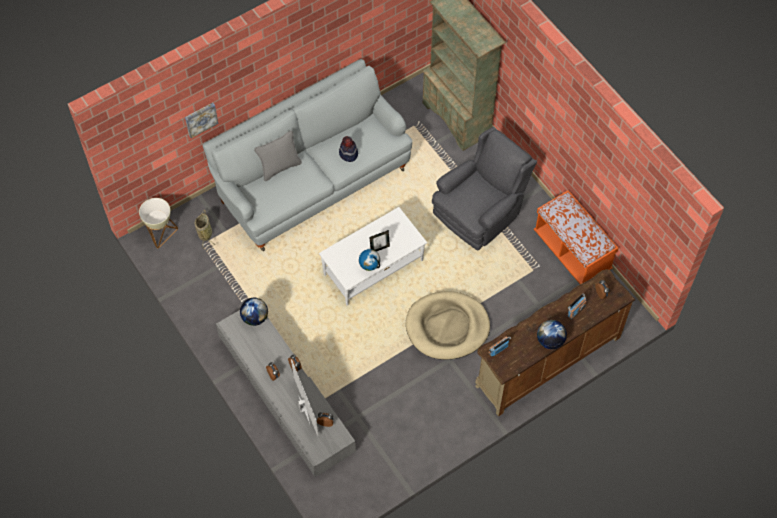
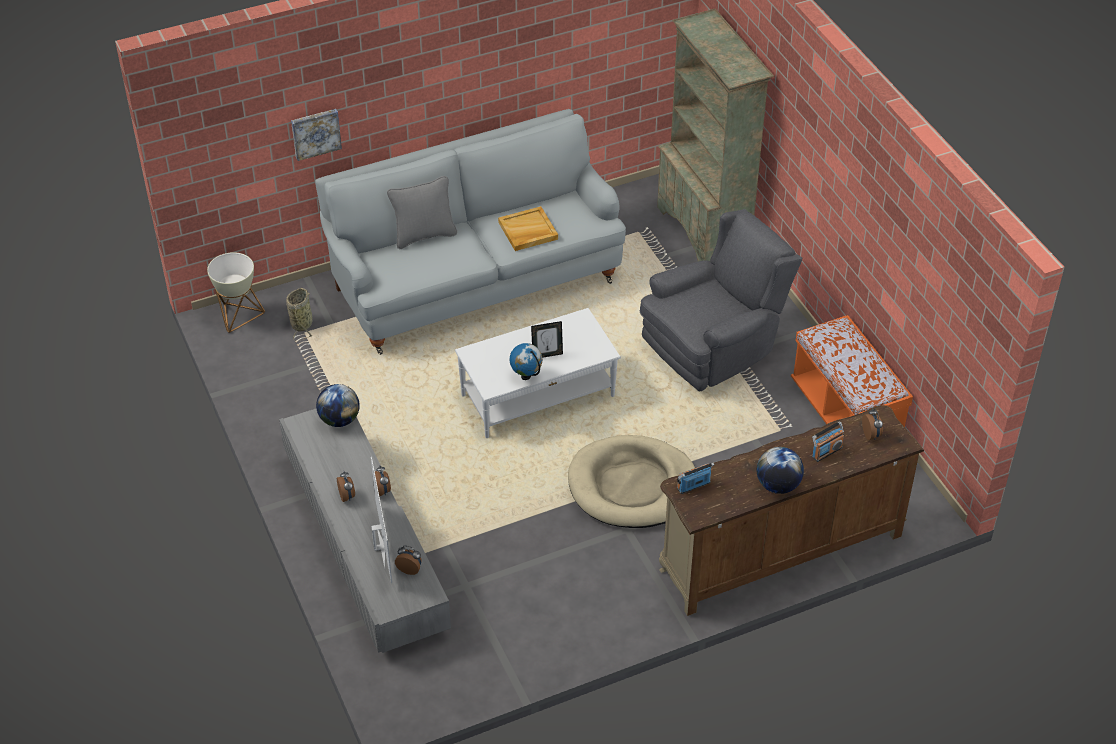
camera: 10 degrees right, 15 degrees down
(348, 154) = (527, 231): hat -> beige tray

